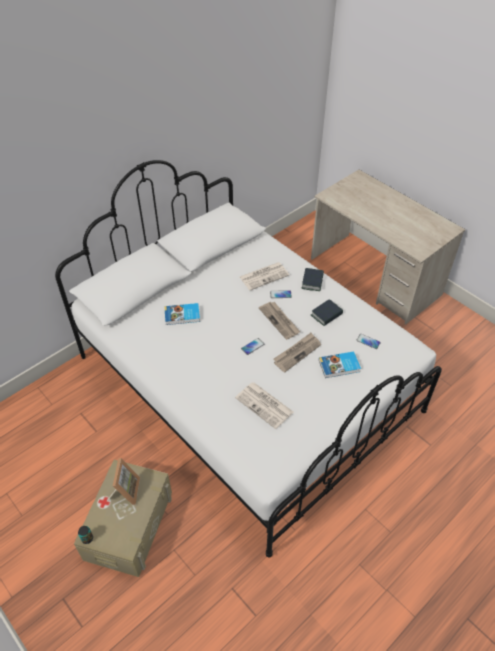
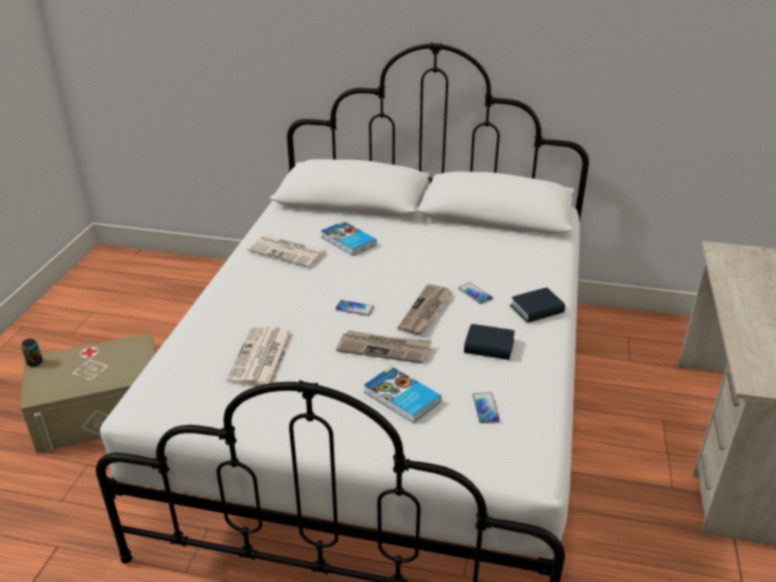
camera: 55 degrees right, 15 degrees down
(125, 490) = (113, 359): picture frame -> none
(264, 276) = (491, 268): newspaper -> newspaper (288, 251)

